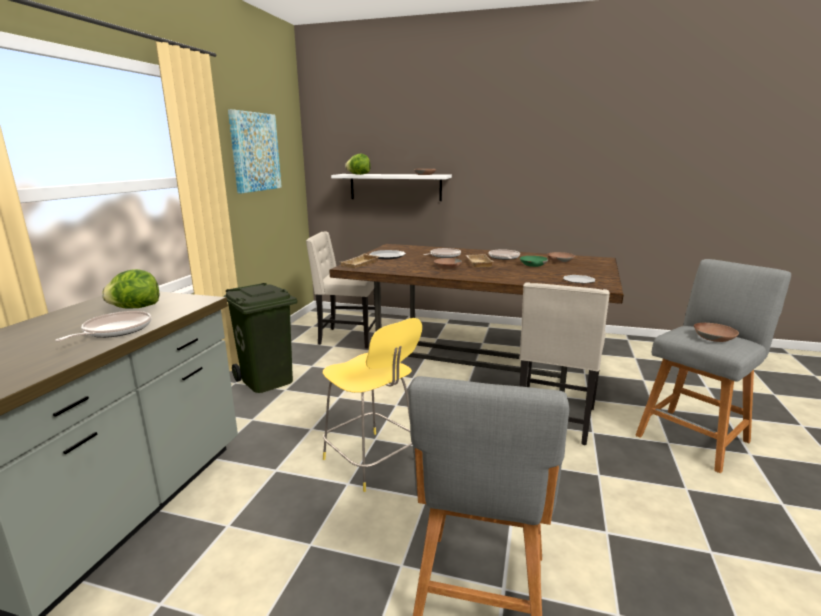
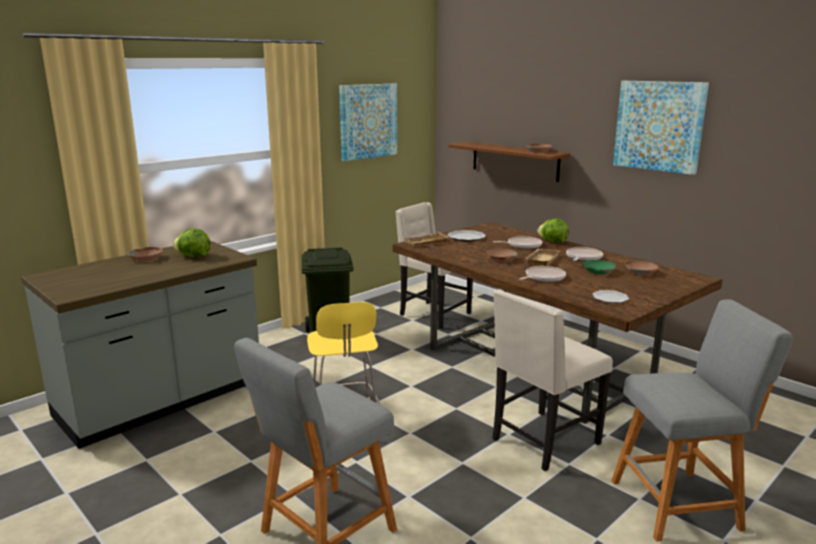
camera: 30 degrees right, 0 degrees up
(114, 330) = (163, 271): frying pan -> frying pan (543, 278)
(359, 174) = (475, 145): lettuce -> lettuce (552, 242)
(395, 187) = (514, 161): white shelf -> brown shelf
(532, 144) = (659, 126): none -> picture
(714, 337) = (684, 389): brown bowl -> brown bowl (147, 258)

